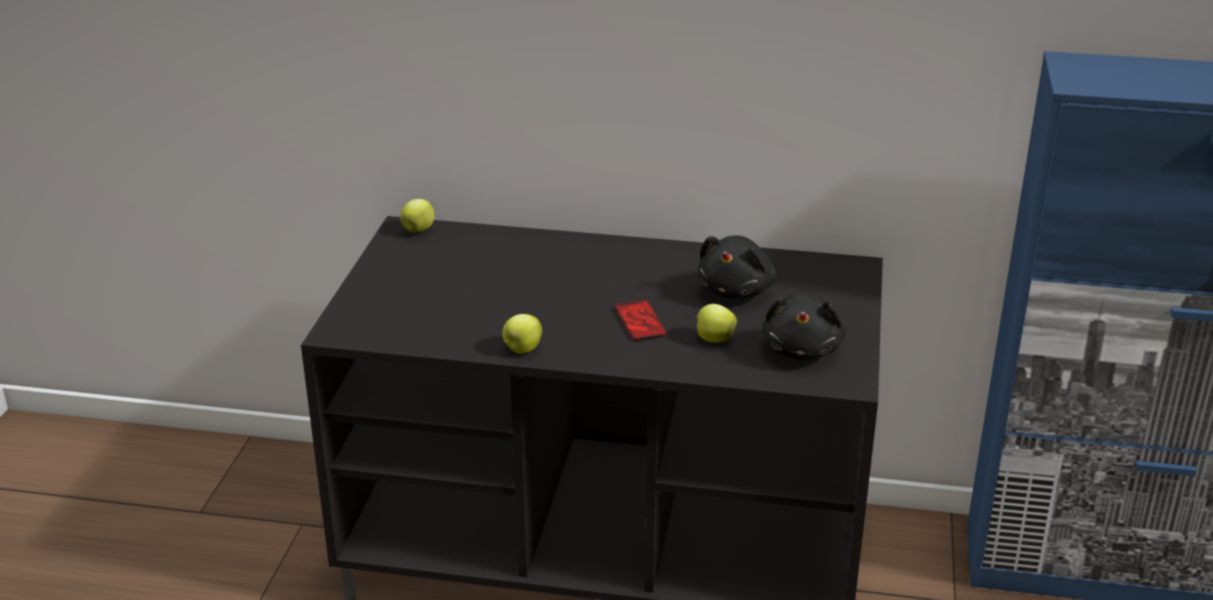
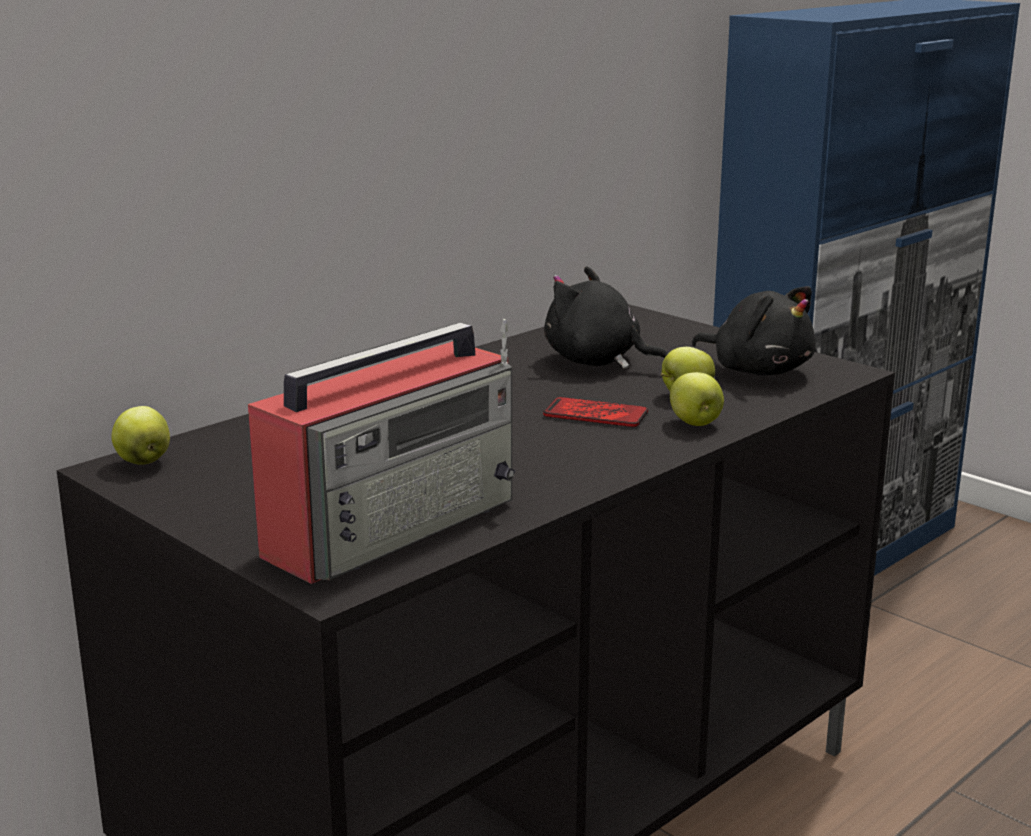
camera: 55 degrees left, 10 degrees down
(415, 322) = (395, 526): none -> radio
(522, 349) = (569, 484): apple -> apple (695, 423)
(737, 290) = (597, 362): black plush toy -> black plush toy turned 150 degrees clockwise

